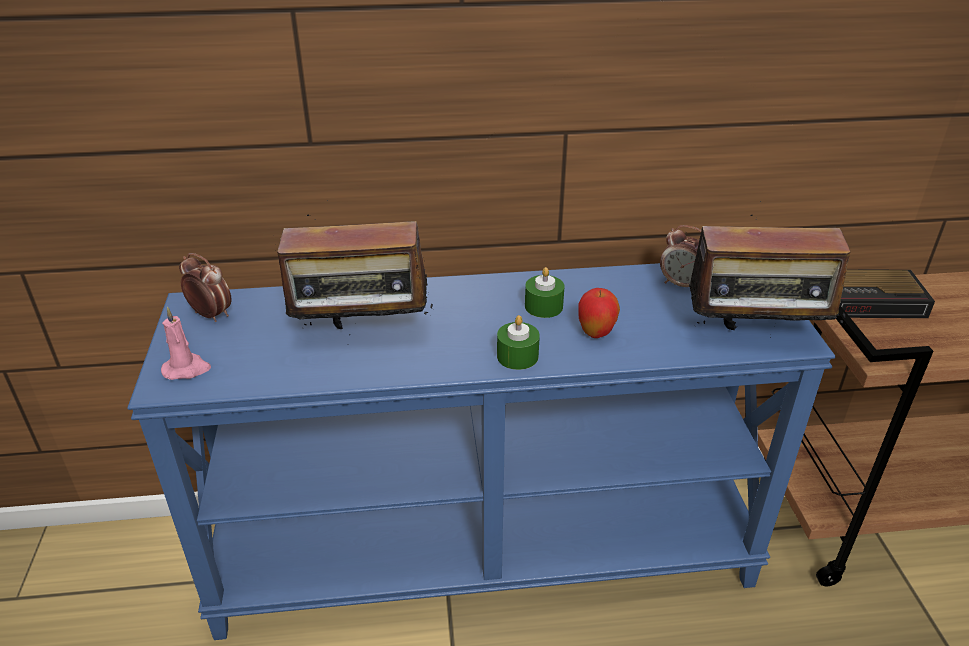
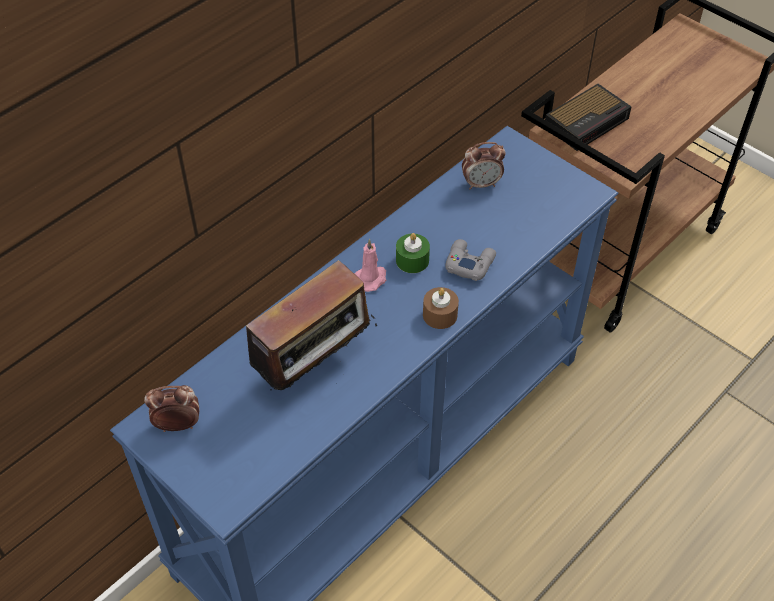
camera: 40 degrees left, 15 degrees up
(187, 369) = (225, 480): pink candle -> pink candle (371, 278)
(517, 356) = (440, 315): green candle -> brown candle
(596, 333) = (469, 263): apple -> grey game controller
(754, 336) = (563, 205): radio -> none

